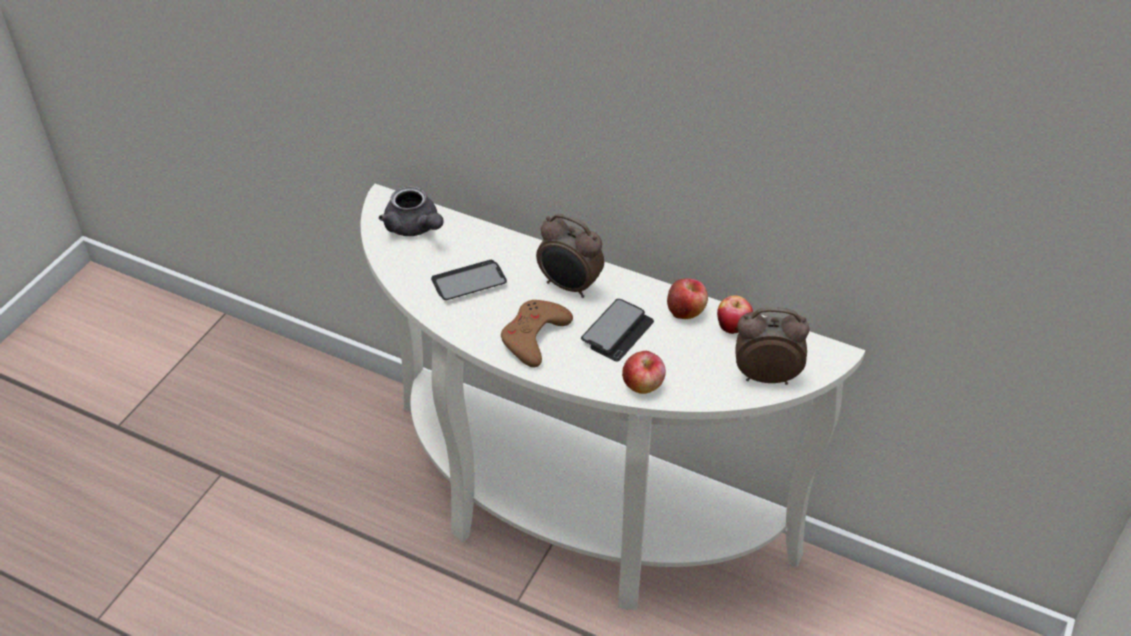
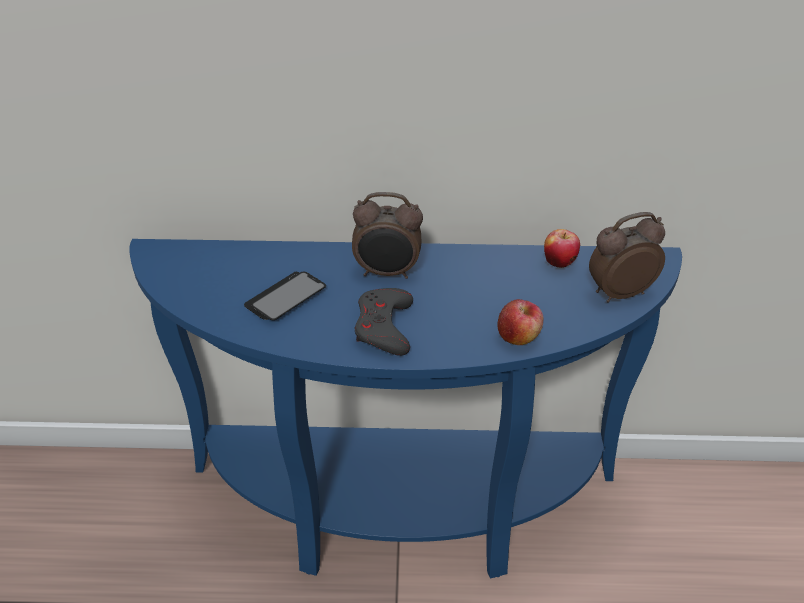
camera: 25 degrees left, 5 degrees down
(415, 228) = (198, 266): grey teapot -> none
(534, 337) = (384, 327): brown game controller -> grey game controller
(570, 517) = (402, 513): white console table -> blue console table
(617, 331) = (460, 298): phone -> none
(686, 311) = (508, 261): apple -> none

